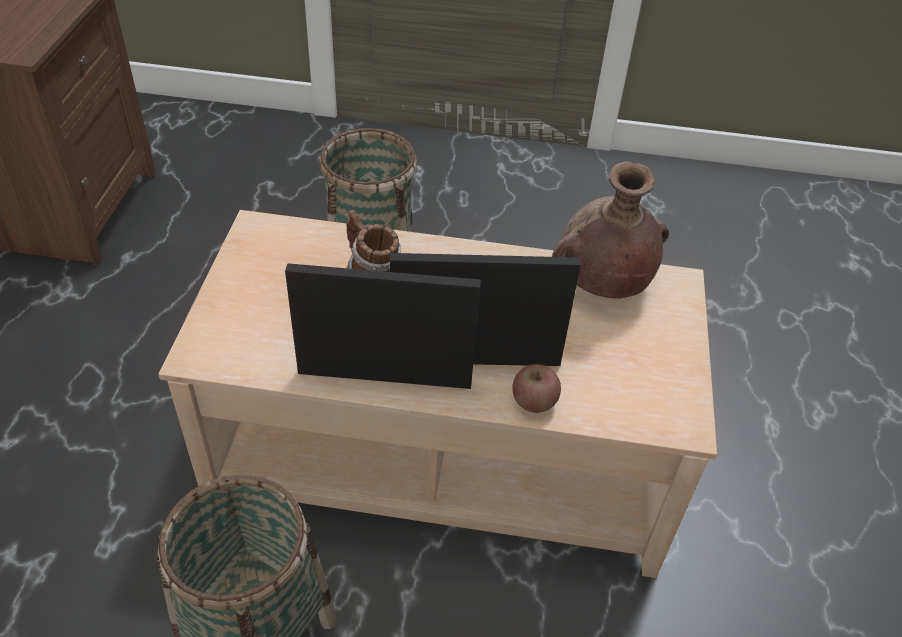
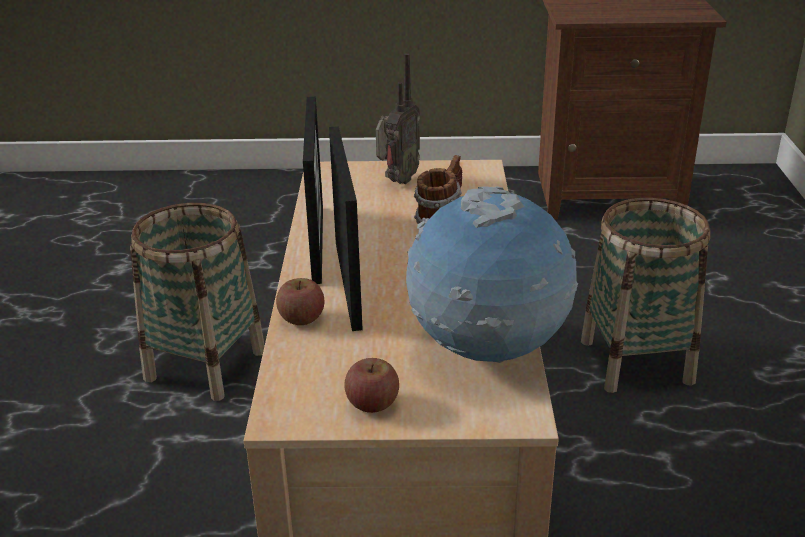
camera: 85 degrees right, 15 degrees down
(258, 296) = (397, 181): none -> radio
(601, 285) = (487, 353): brown vase -> globe
(667, 363) = (372, 403): none -> apple

